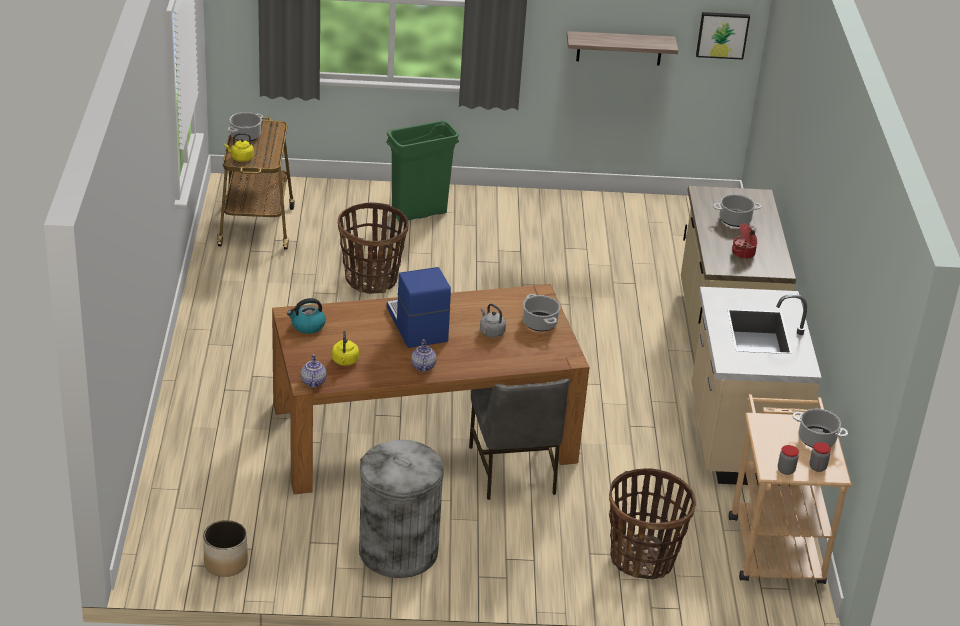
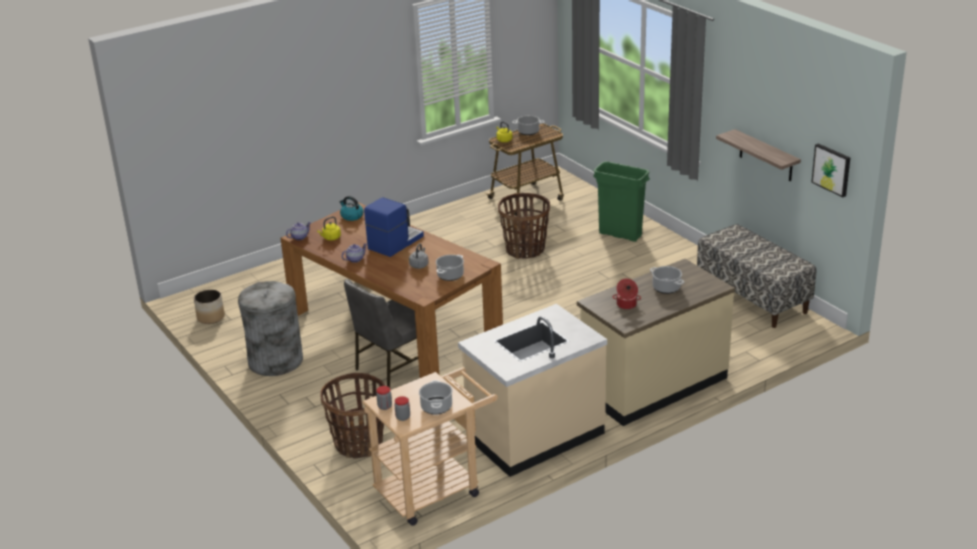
camera: 60 degrees right, 5 degrees down
(633, 210) = (753, 298): none -> bench

